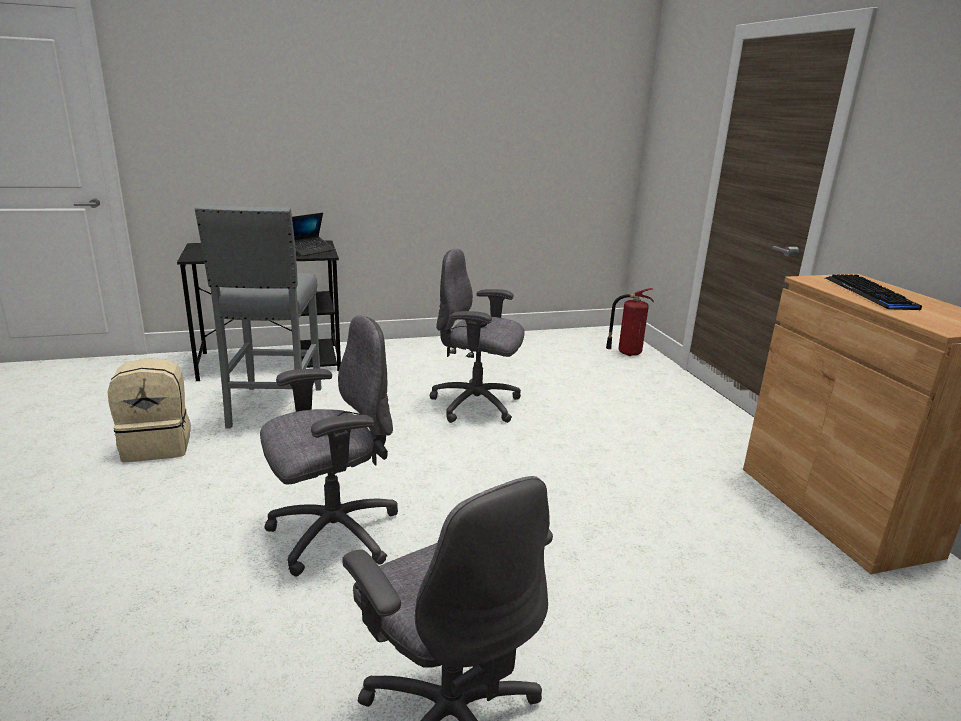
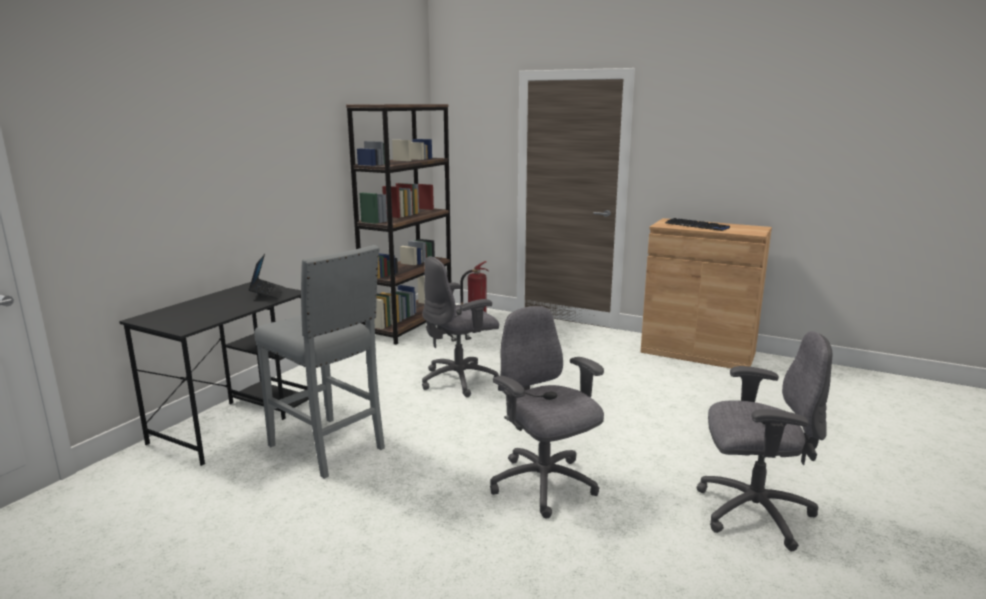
camera: 45 degrees left, 5 degrees down
(158, 446) = (298, 518): beige backpack -> none
(332, 534) = (544, 485): grey office chair -> grey office chair turned 45 degrees counterclockwise
(542, 339) = (409, 325): none -> brown bookcase

